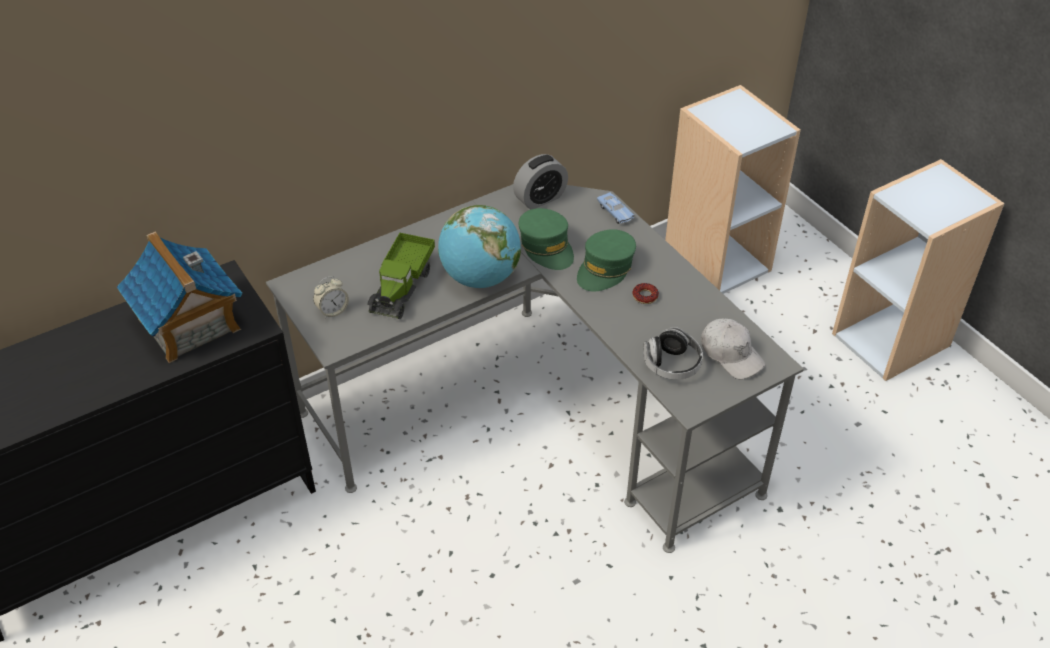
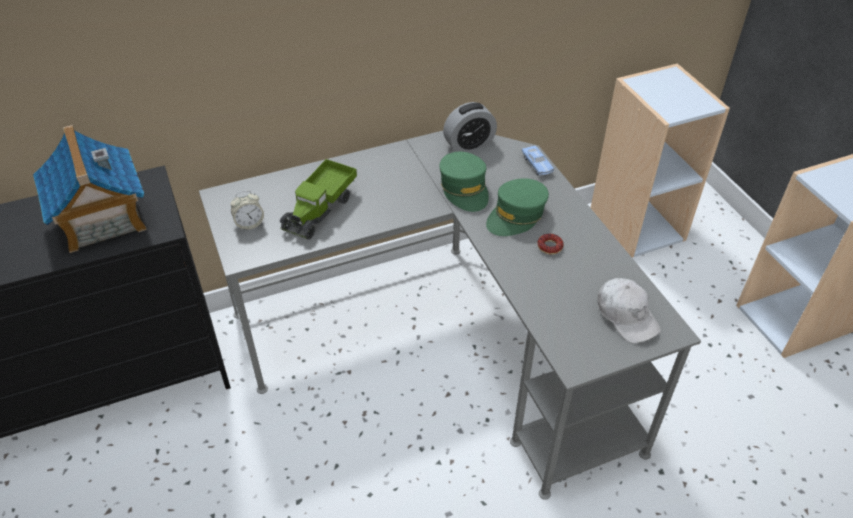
camera: 10 degrees right, 0 degrees up
(480, 278) = (395, 210): globe -> none
(671, 365) = (563, 318): headphones -> none

